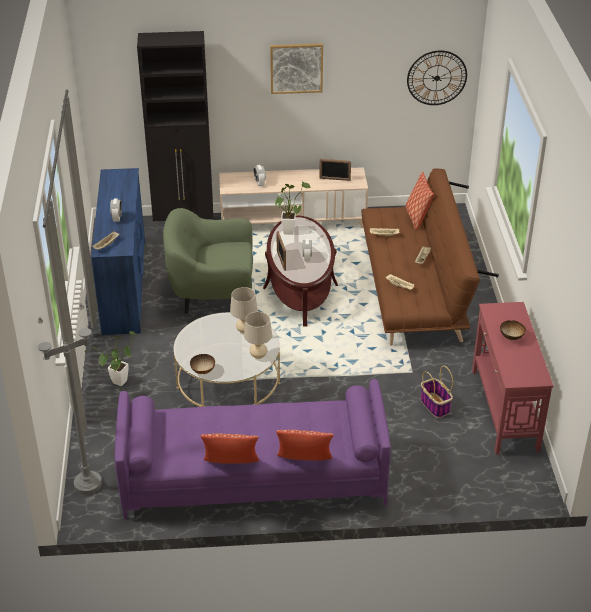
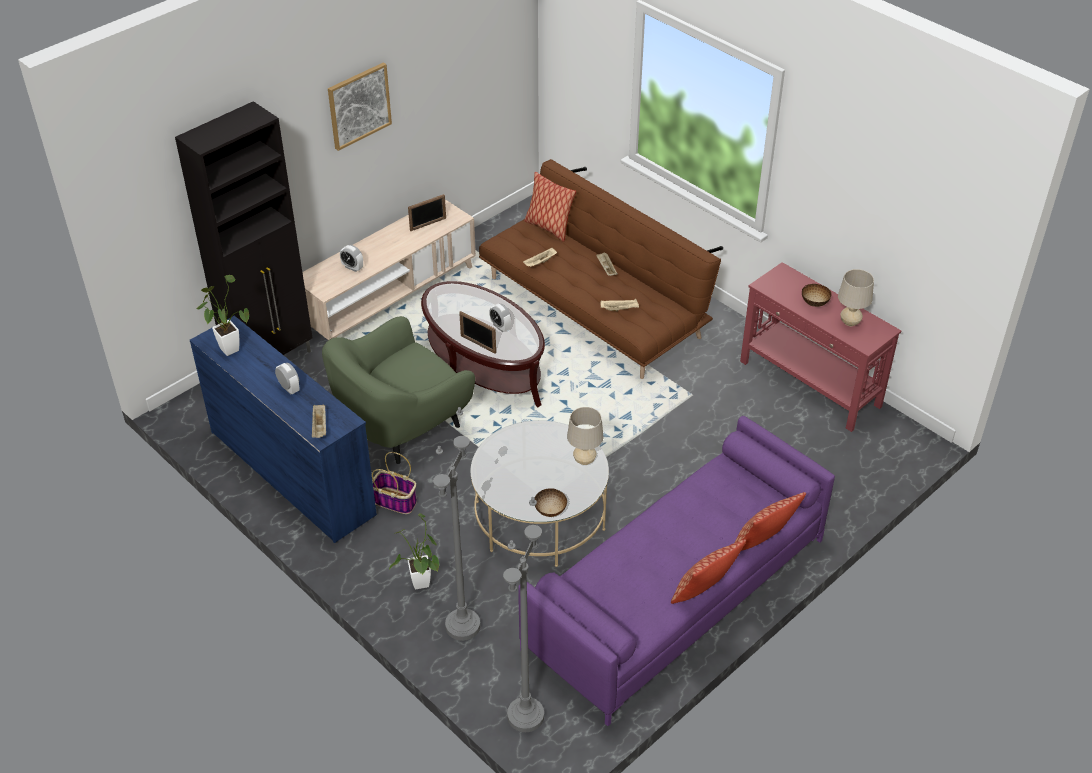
camera: 40 degrees left, 5 degrees up
(113, 417) = (463, 626): none -> grey floor lamp
(244, 330) = (537, 442): beige table lamp -> beige table lamp (850, 322)
(289, 230) = (444, 306): potted plant -> potted plant (228, 347)
(435, 406) = (750, 416): basket -> basket (395, 501)
(437, 78) = (500, 56): wall clock -> none

